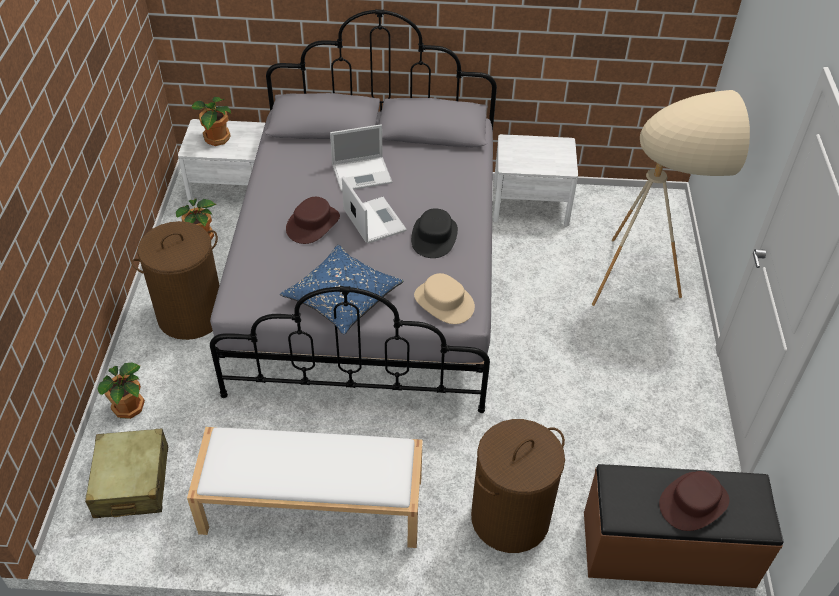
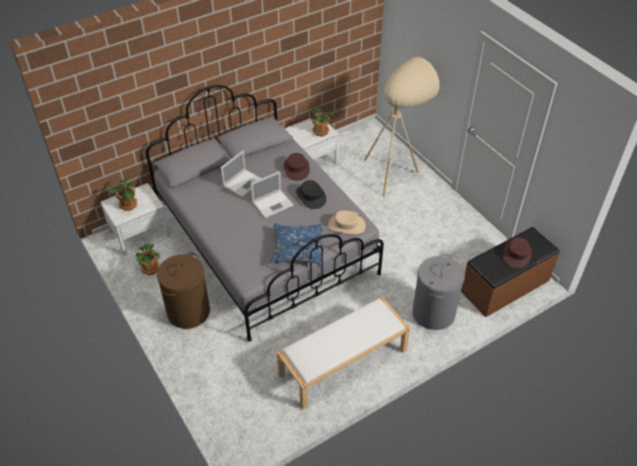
camera: 35 degrees left, 0 degrees up
(130, 407) = (204, 375): potted plant -> potted plant (321, 131)
(132, 482) = (244, 408): beige suitcase -> none
(313, 224) = (245, 221): brown hat -> brown hat (296, 169)
(373, 220) = (273, 203): laptop -> laptop turned 120 degrees clockwise
(510, 518) = (433, 313): brown laundry basket -> grey laundry basket

